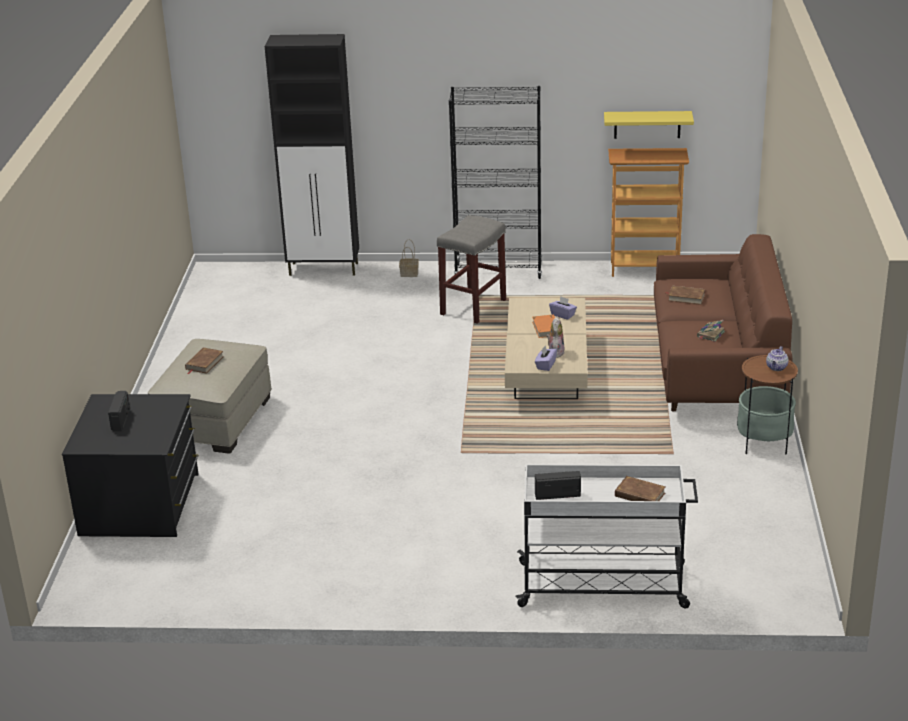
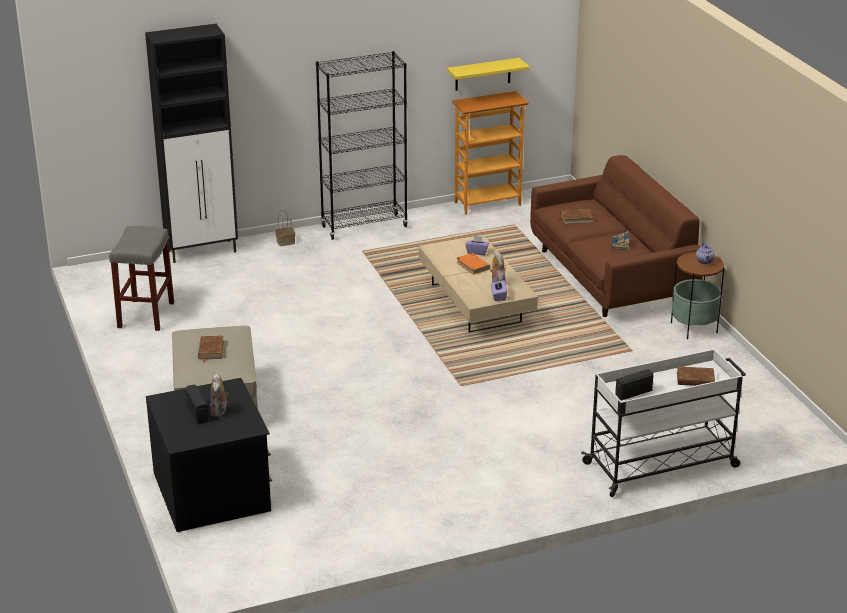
camera: 25 degrees left, 0 degrees up
(141, 423) = (220, 411): none -> plush toy
(473, 307) = (368, 261): grey stool -> grey stool (146, 315)

